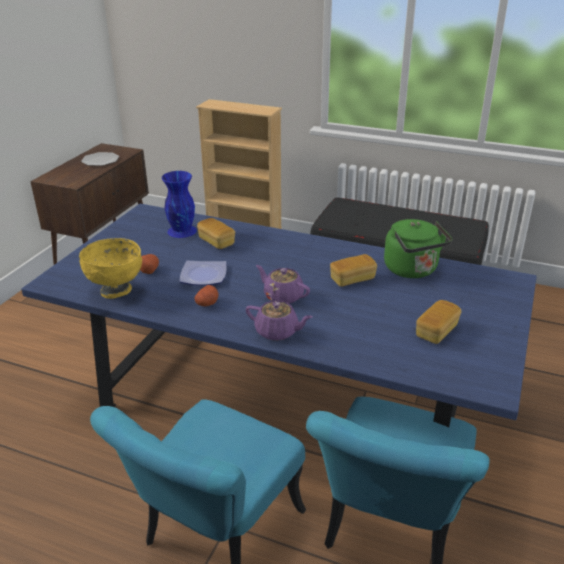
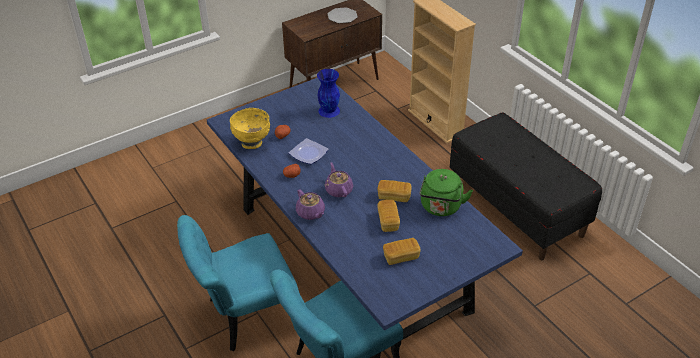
camera: 35 degrees right, 10 degrees up
(216, 242) = (341, 129): bread -> bread (388, 221)

